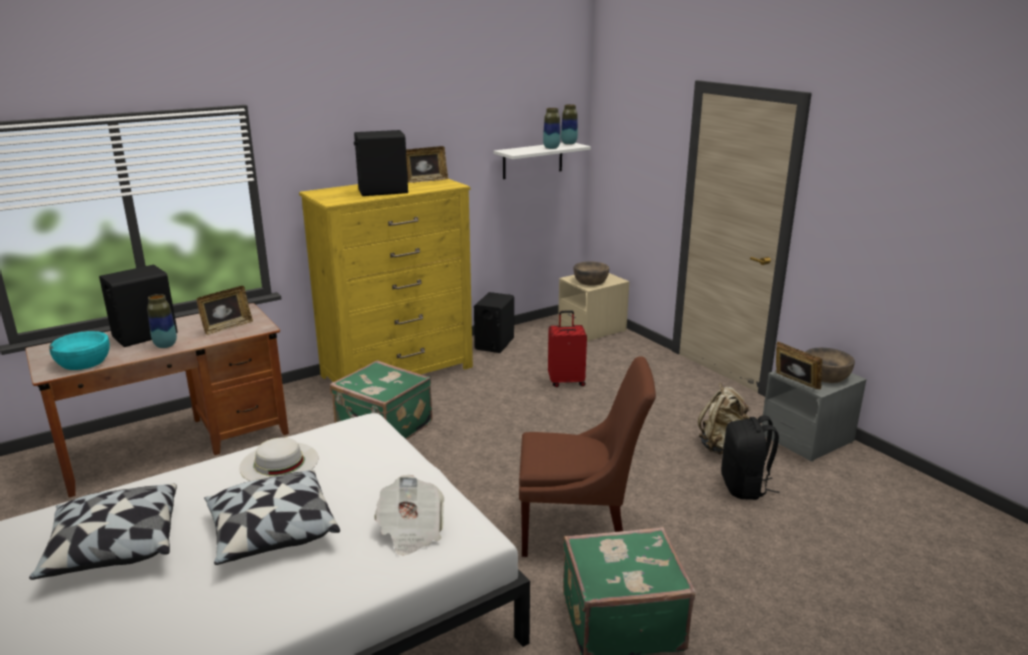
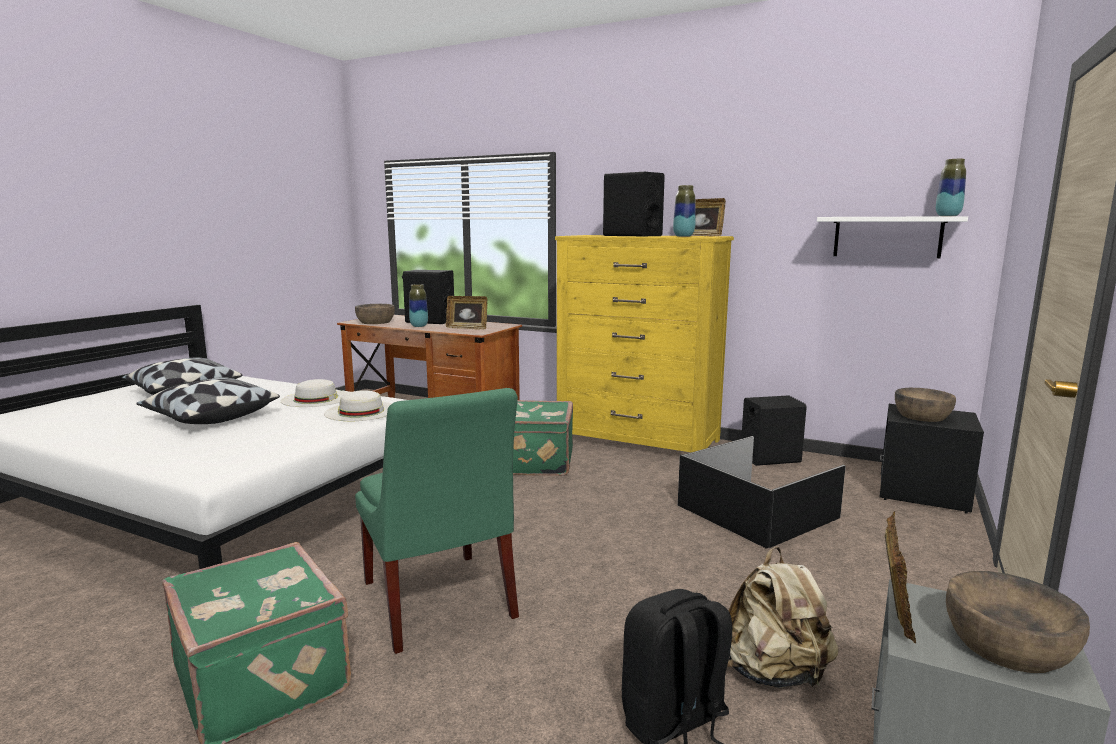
camera: 60 degrees right, 10 degrees down
(83, 362) = (375, 322): turquoise bowl -> brown bowl
(365, 445) = (361, 411): none -> white hat
(411, 531) = (218, 451): newspaper -> none
(551, 148) = (900, 216): vase -> vase (683, 236)
(566, 381) = (758, 512): red suitcase -> black storage box
(580, 530) = (438, 603): brown chair -> green chair
(592, 329) = (923, 493): beige nightstand -> black nightstand

